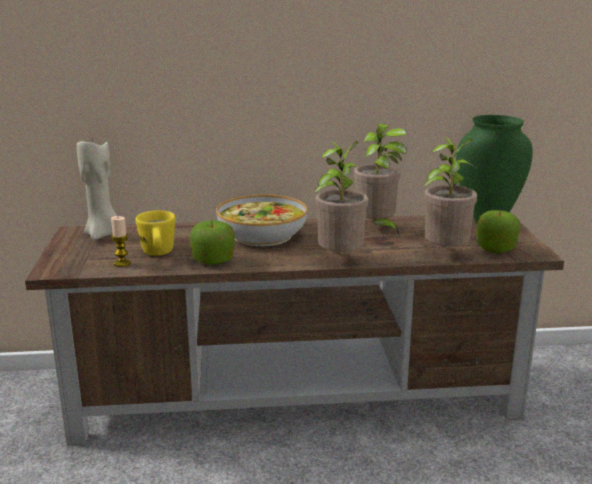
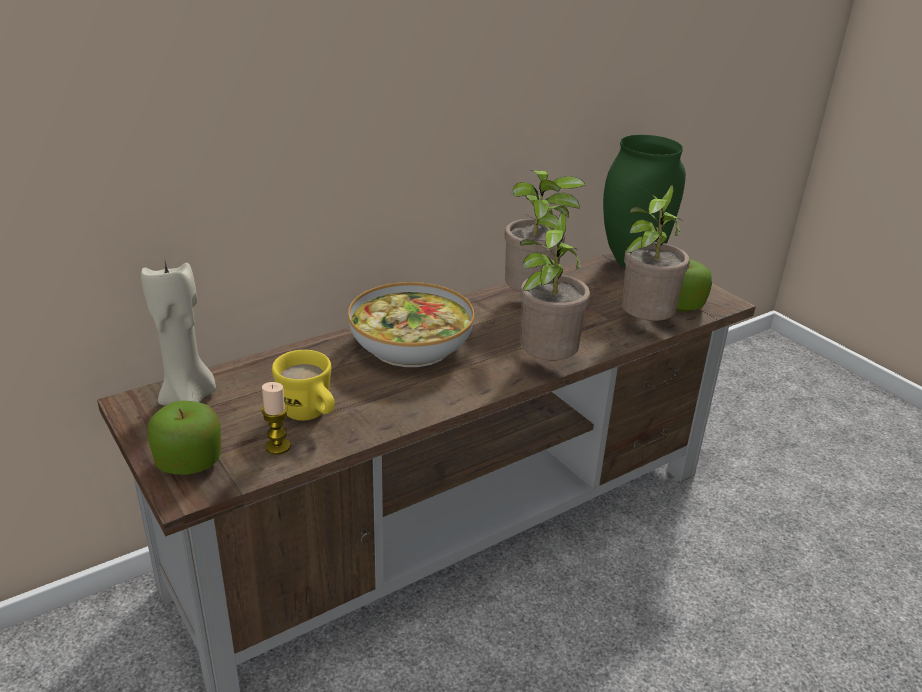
camera: 30 degrees left, 10 degrees up
(213, 261) = (397, 407): apple -> apple (189, 462)

